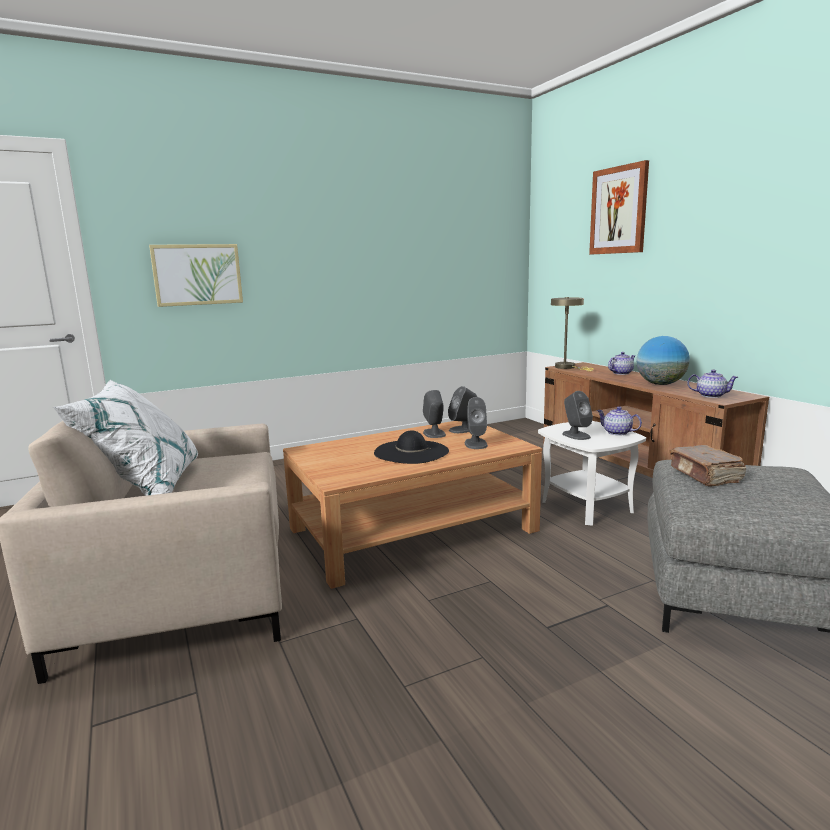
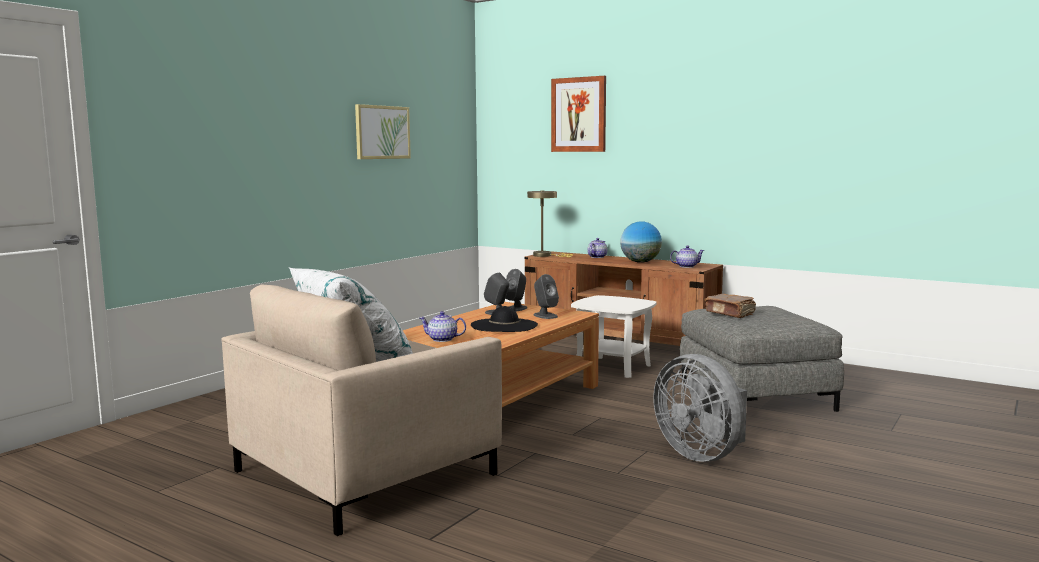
camera: 30 degrees left, 5 degrees down
(197, 274) = (200, 166): picture -> picture (382, 132)
(548, 688) = (702, 454): none -> grey fan
(576, 435) = (606, 304): grey speaker -> none
(617, 433) = (633, 300): teapot -> teapot (443, 339)

